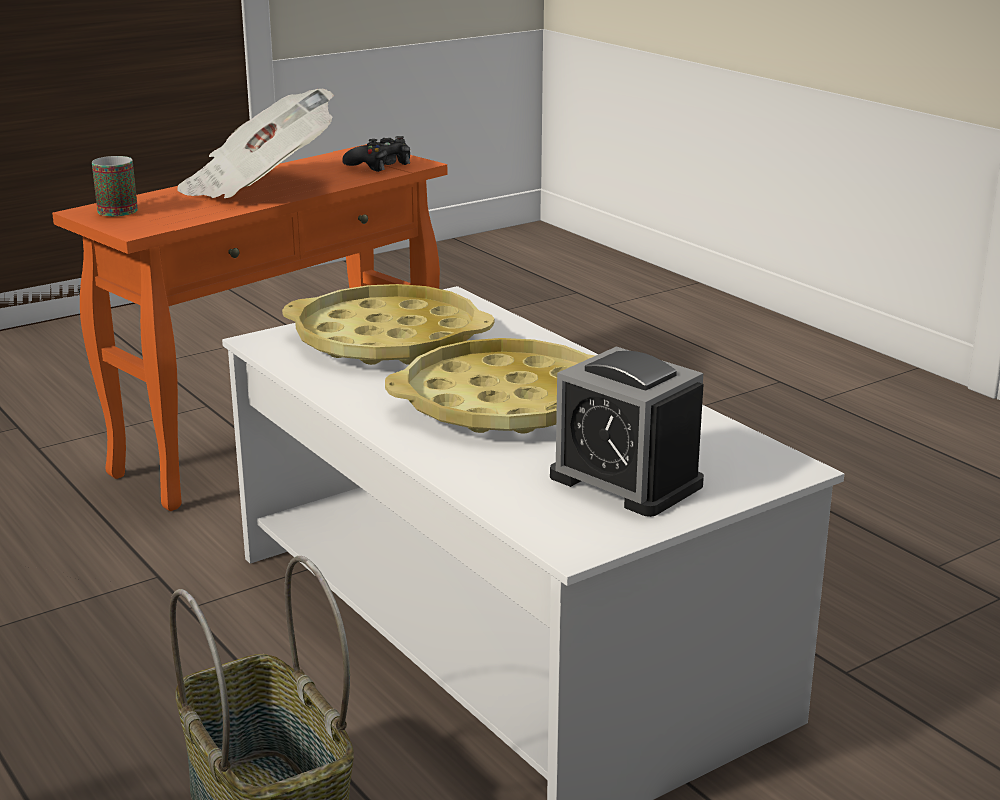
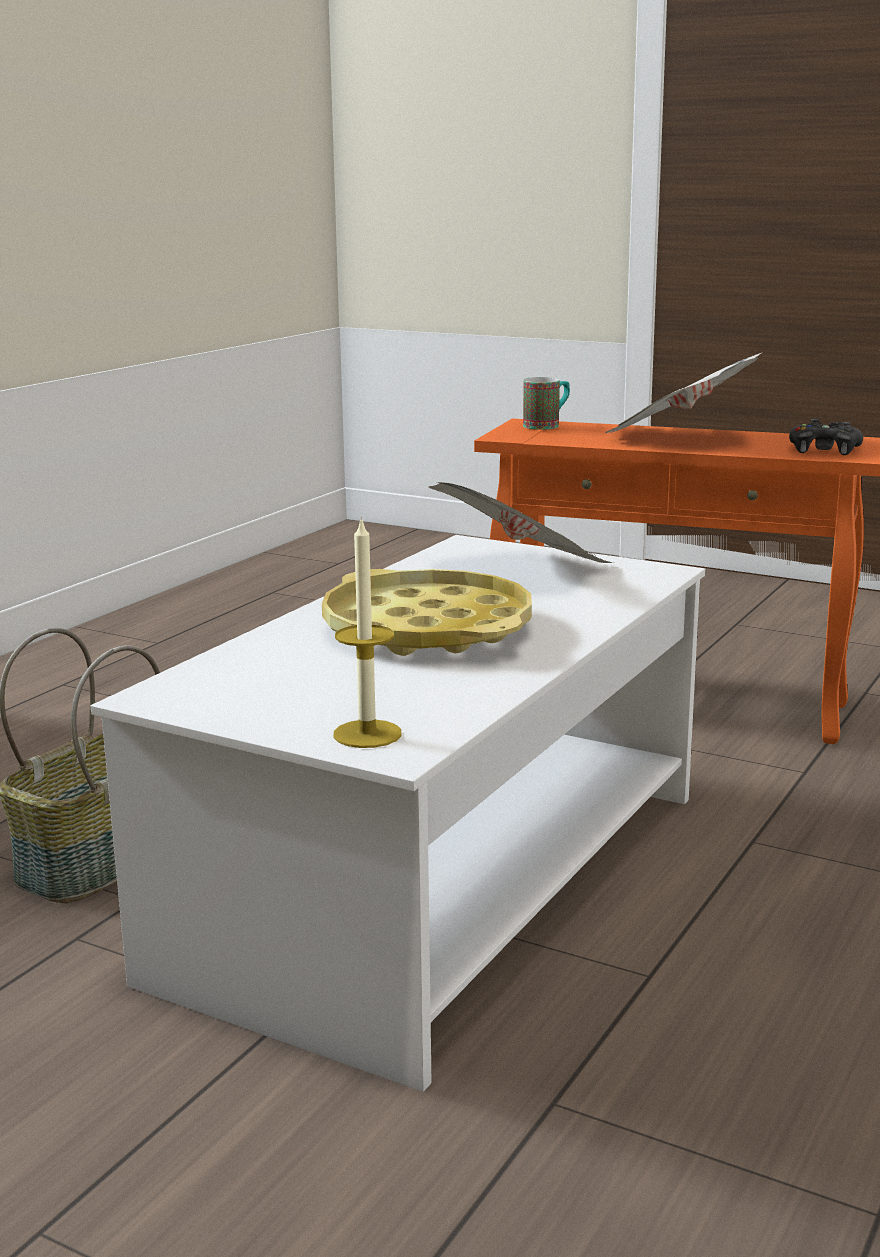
camera: 65 degrees right, 5 degrees down
(388, 340) = (523, 572): yellow tray -> newspaper
(626, 481) = (297, 694): alarm clock -> none
(741, 470) = (367, 734): none -> candle

